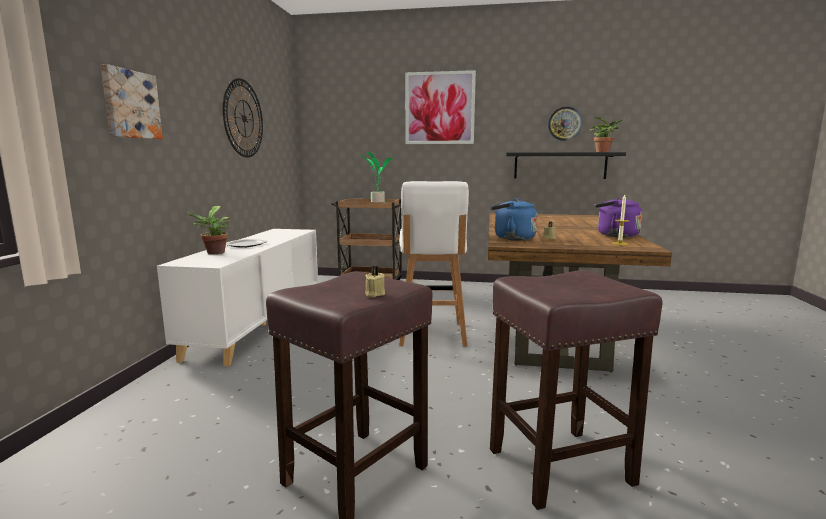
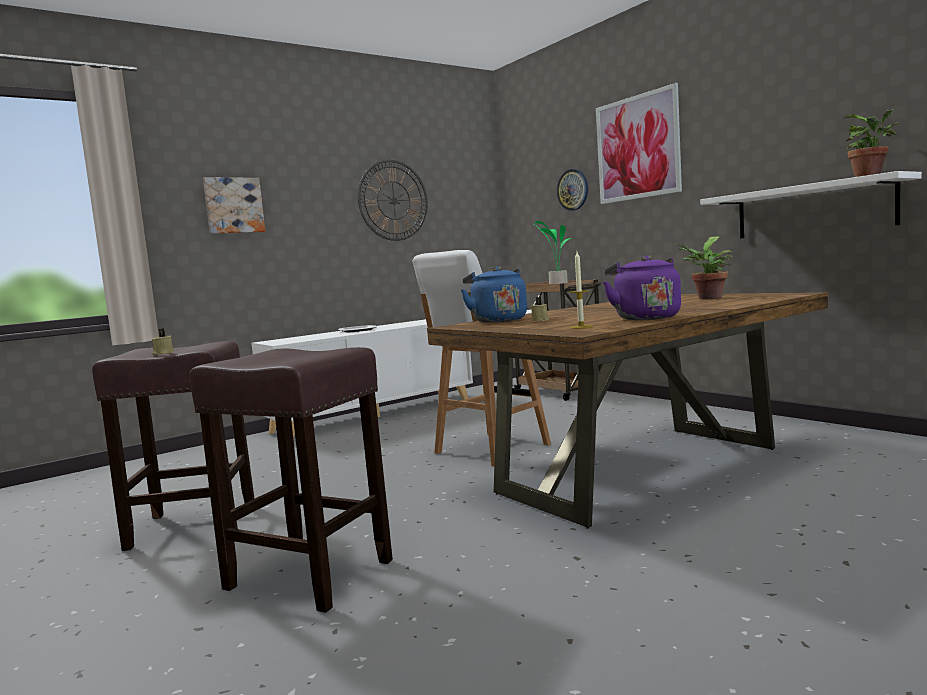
camera: 45 degrees right, 5 degrees down
(214, 253) = (312, 335): potted plant -> potted plant (708, 298)
(560, 165) = (812, 209): black shelf -> white shelf
(564, 123) = (815, 136): wall clock -> wall clock (573, 190)

